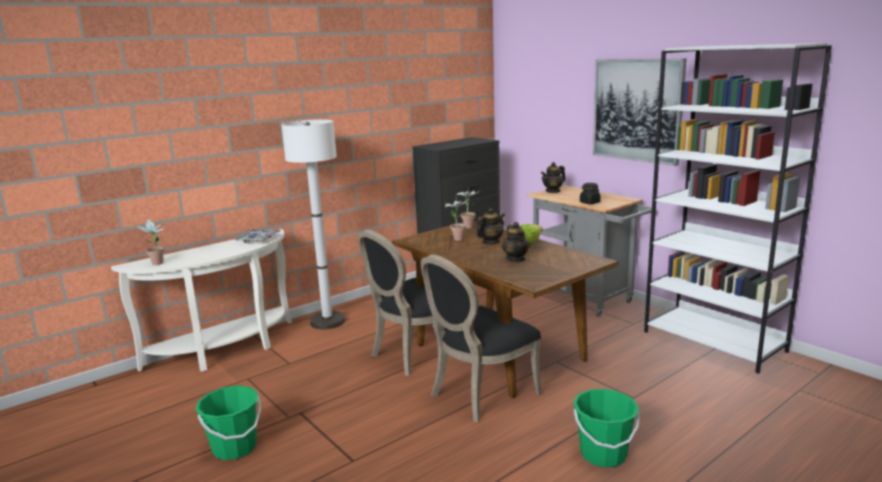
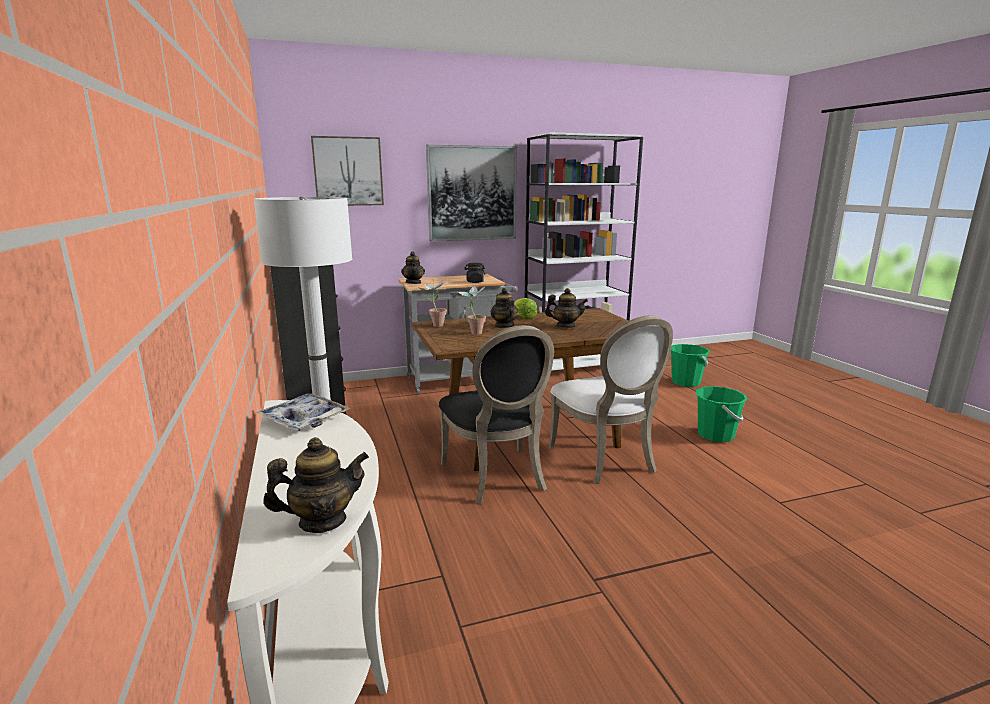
camera: 70 degrees left, 0 degrees up
(158, 264) = (322, 521): potted plant -> teapot
(235, 448) = (669, 653): green bucket -> green bucket (686, 382)
(479, 394) = (606, 460): black chair -> white chair
(540, 84) = (348, 171): none -> picture

